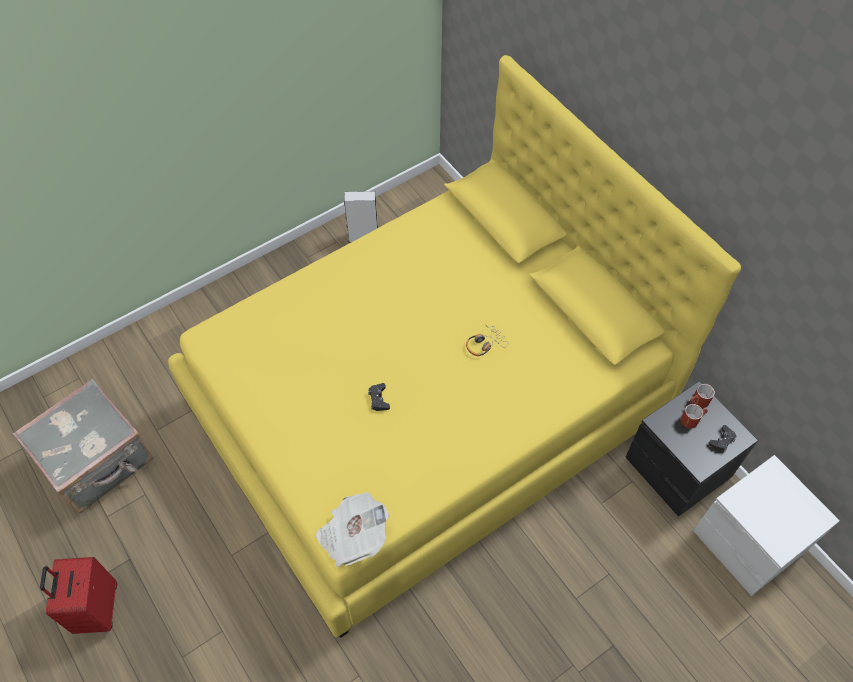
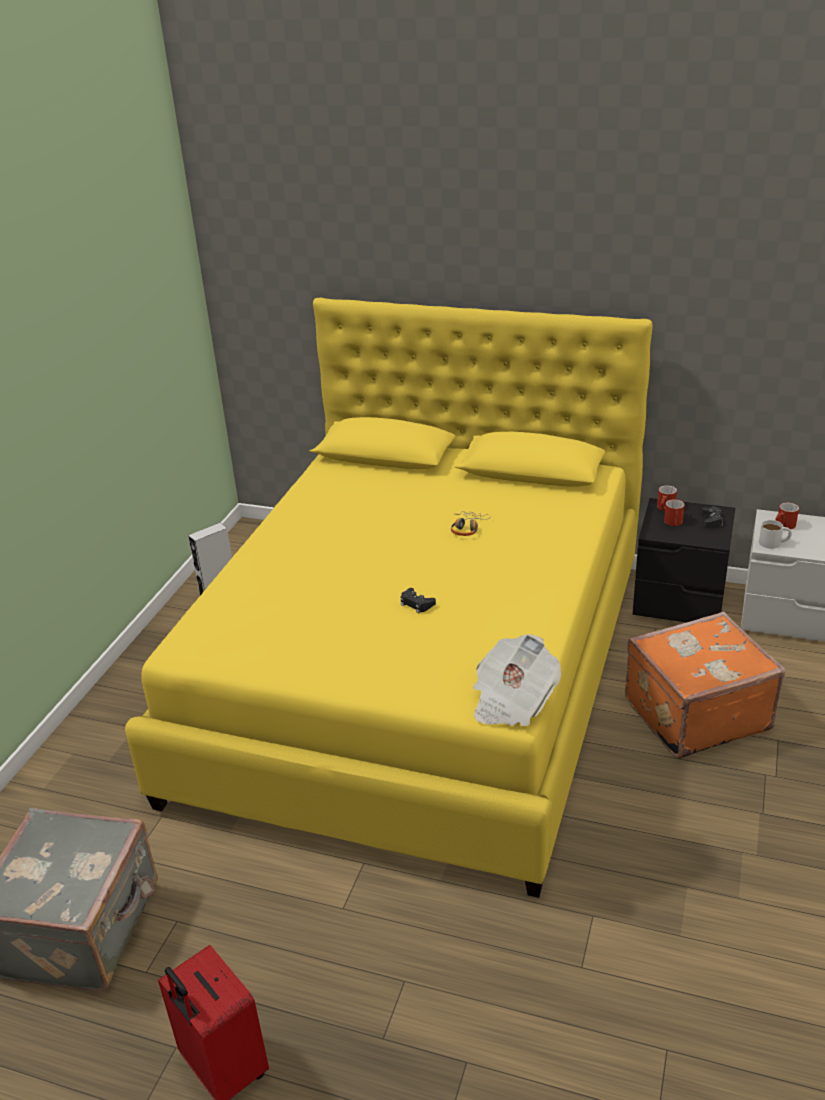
camera: 35 degrees left, 25 degrees down
(578, 577) = (694, 713): none -> orange suitcase
(745, 501) = (774, 543): none -> white mug
(774, 490) = (784, 526): none -> red mug

